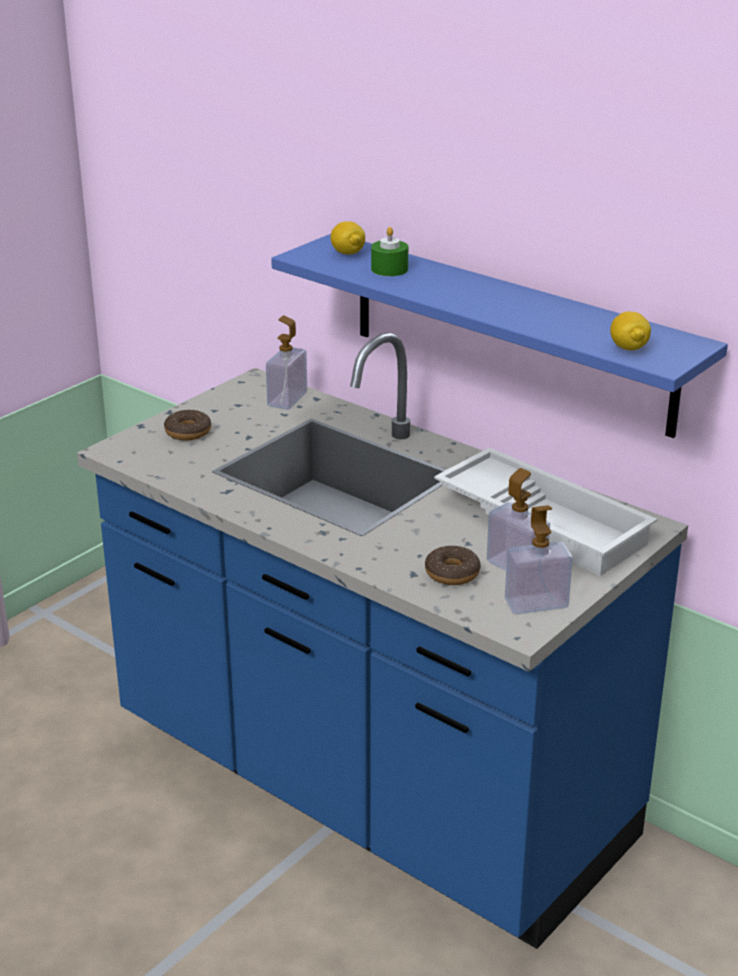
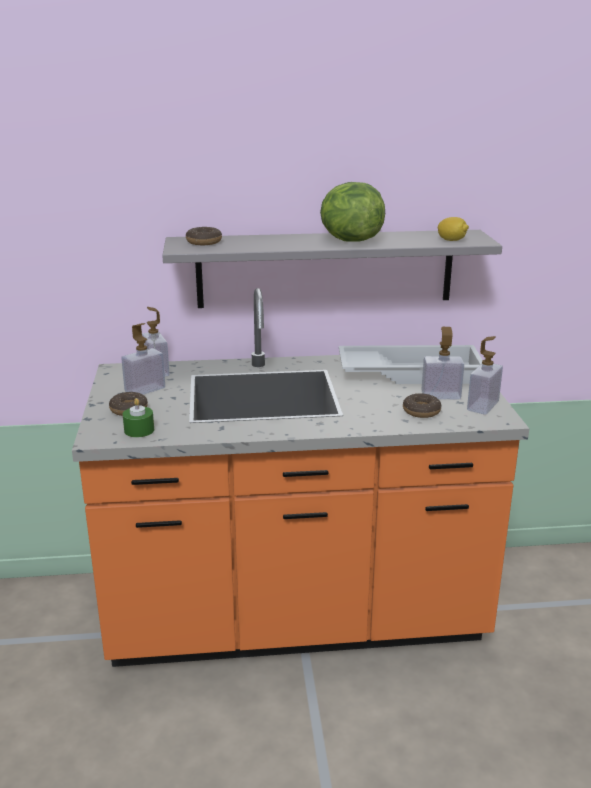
camera: 45 degrees left, 5 degrees down
(239, 416) = (145, 390): none -> soap dispenser
(347, 253) = (204, 242): lemon -> donut
(369, 788) = (295, 618): blue counter -> orange counter
(389, 269) = (249, 242): green candle -> green candle (139, 430)
(503, 304) = (349, 240): none -> lettuce
(510, 333) = (325, 268): blue shelf -> grey shelf

